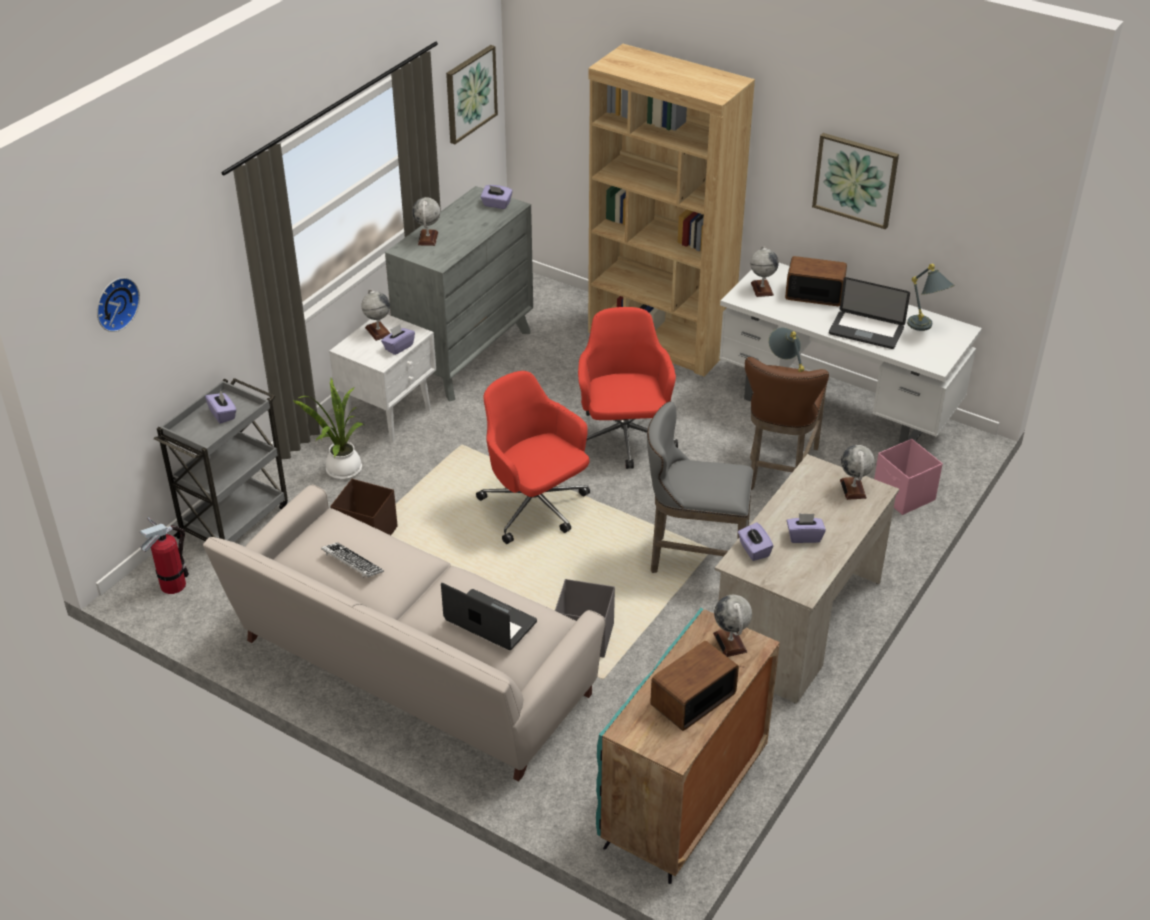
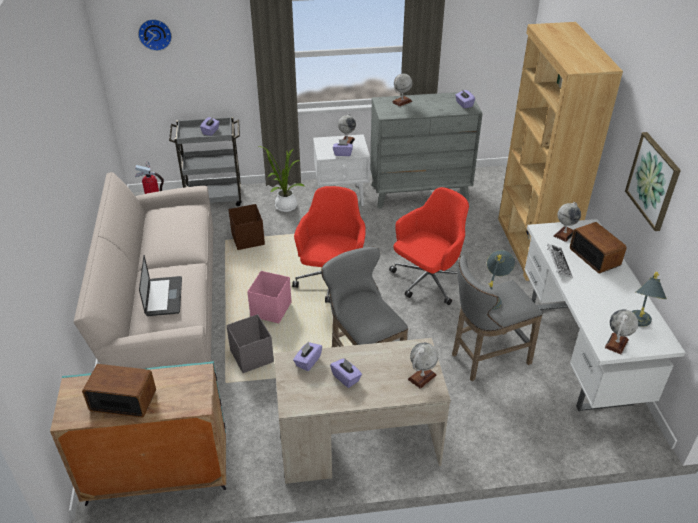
camera: 50 degrees right, 0 degrees up
(352, 563) = (165, 229): keyboard -> keyboard (558, 263)
(470, 93) = (494, 31): picture -> none
(730, 642) = (191, 391): globe -> globe (616, 343)
(778, 471) = (485, 358): brown stool -> grey stool
(866, 331) = (591, 298): laptop -> none
(903, 495) = (541, 432): pink storage box -> pink storage box (270, 310)

